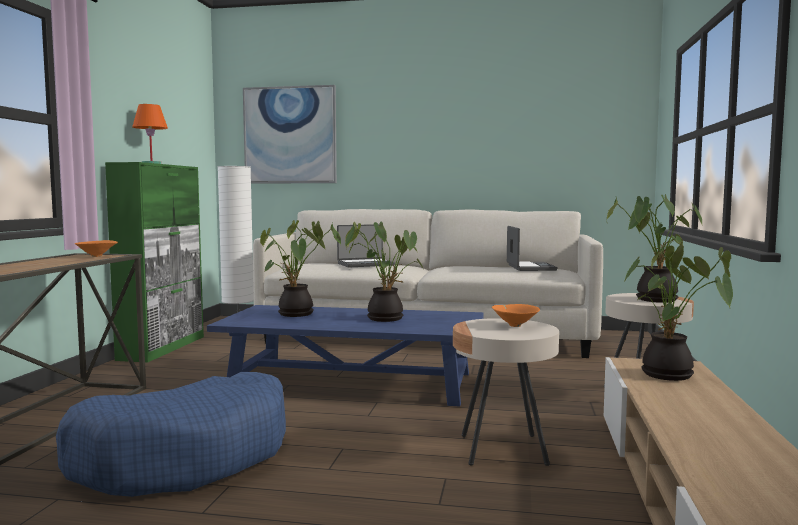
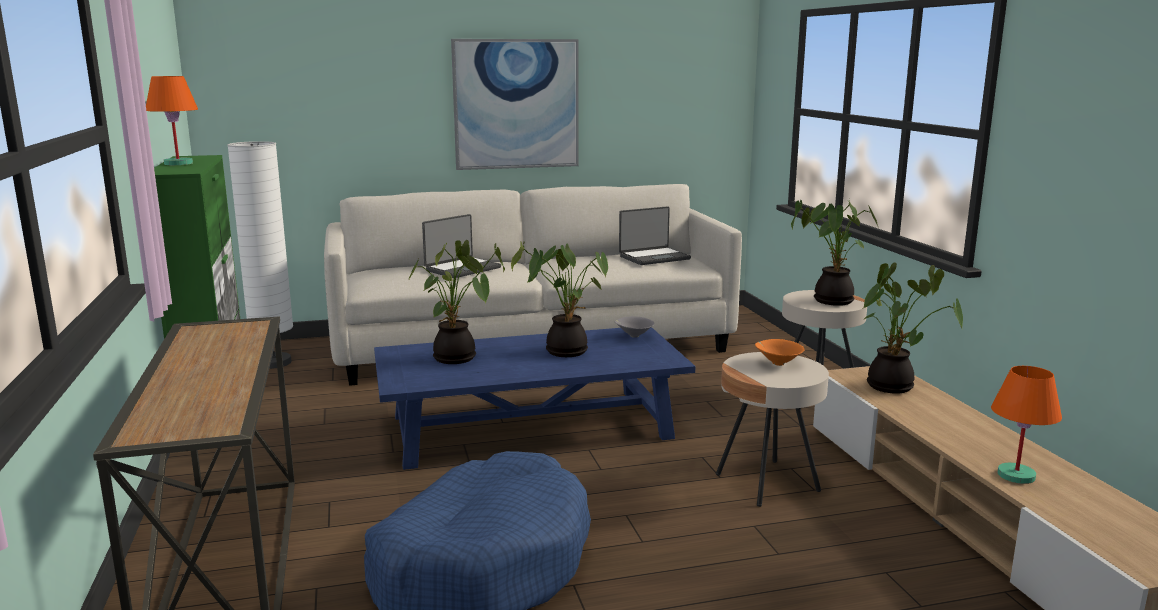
camera: 25 degrees left, 10 degrees up
(97, 256) = (232, 330): orange bowl -> none
(290, 135) = (307, 88): picture -> picture (516, 104)
(456, 316) = (633, 336): none -> grey bowl
(529, 268) = (654, 257): laptop -> laptop turned 90 degrees clockwise
(713, 459) = (1016, 476): none -> orange table lamp

